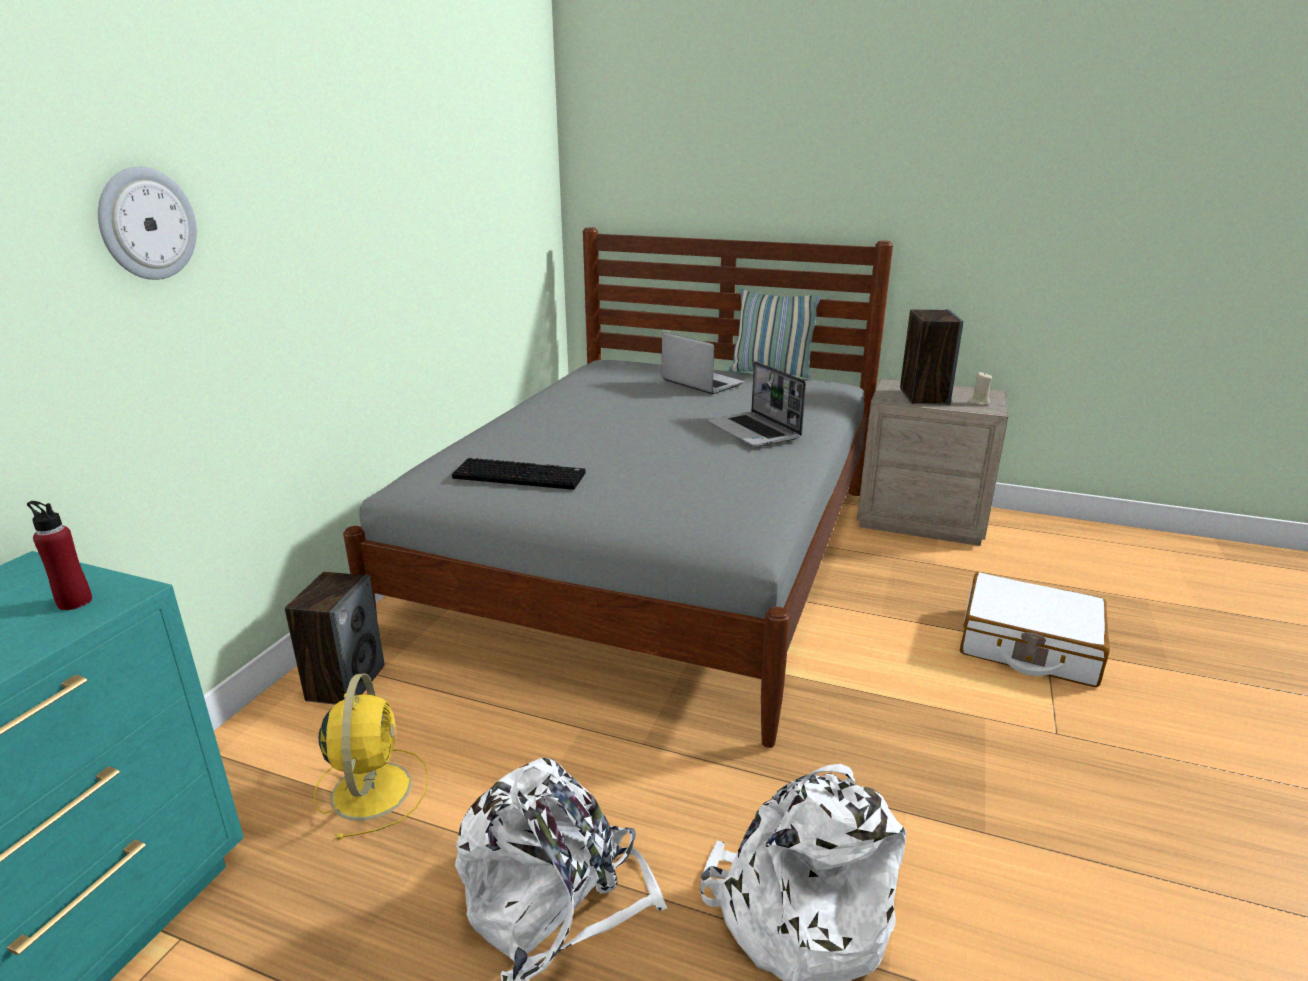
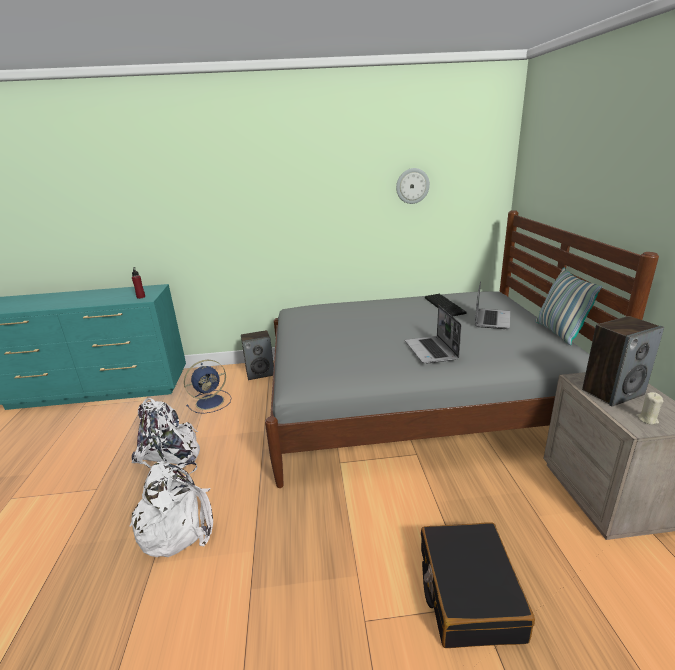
camera: 65 degrees right, 0 degrees up
(146, 224) = (220, 194): wall clock -> wall clock (412, 186)
(372, 788) = (211, 401): yellow fan -> blue fan
(521, 475) = (313, 321): keyboard -> keyboard (445, 306)
(755, 431) = (431, 351): laptop -> laptop turned 45 degrees counterclockwise
(1028, 646) = (468, 592): white suitcase -> black suitcase

